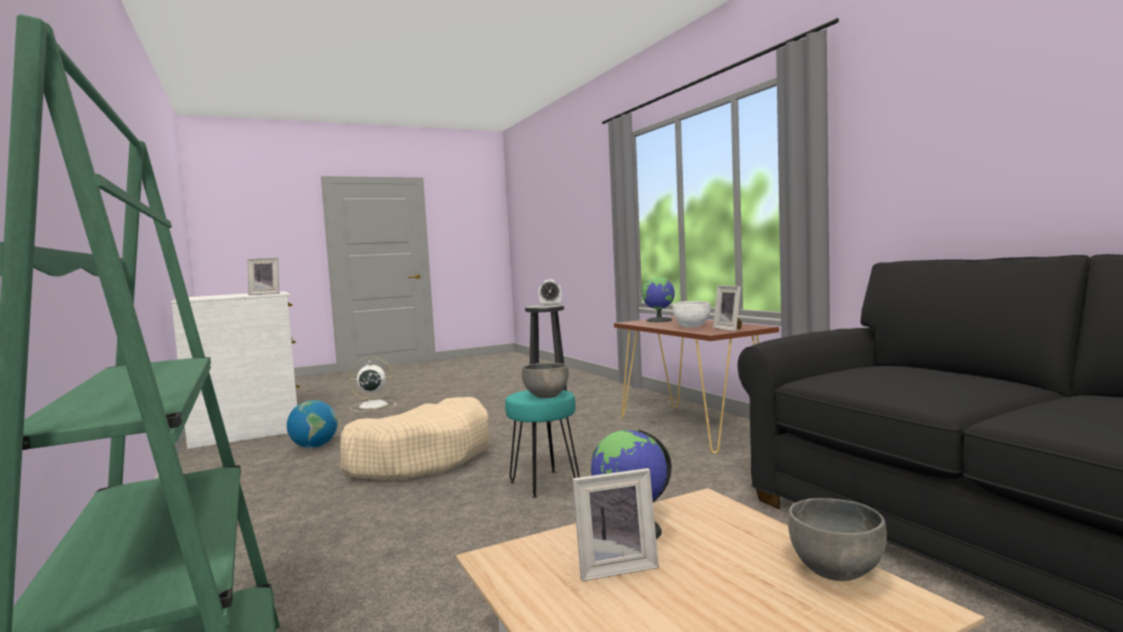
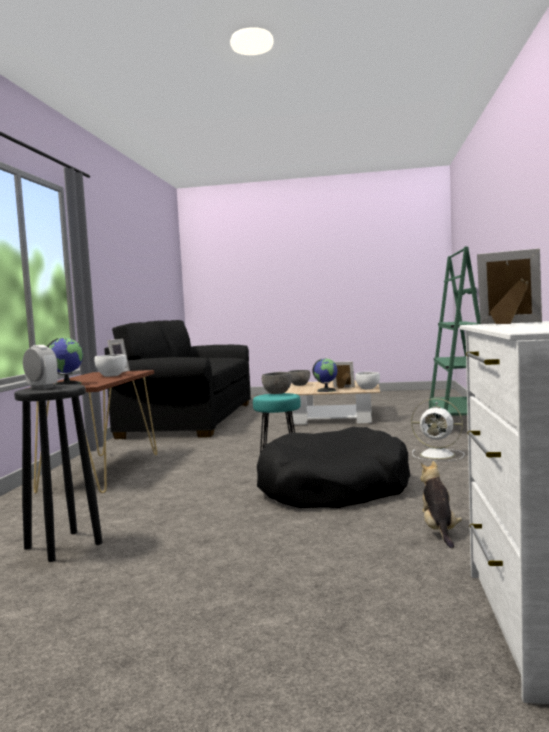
camera: 145 degrees left, 0 degrees up
(314, 446) = (439, 530): globe -> plush toy
(371, 406) = (311, 643): white fan -> white fan (439, 455)
(421, 458) = (333, 489): beige dog bed -> black dog bed
(515, 570) = (367, 388): none -> white bowl

